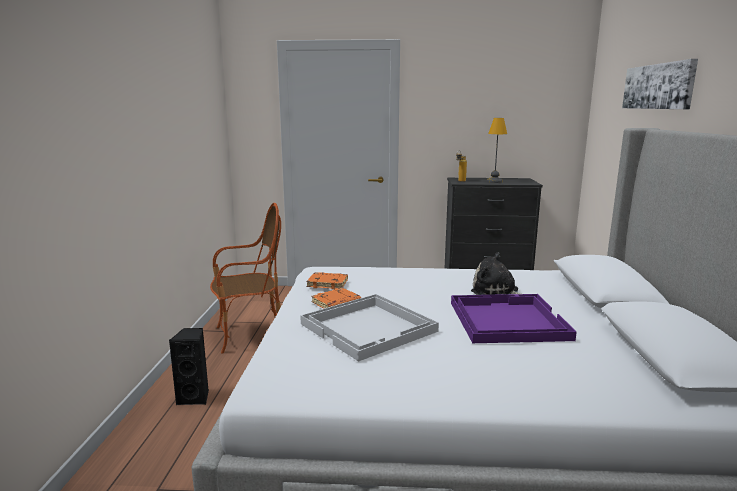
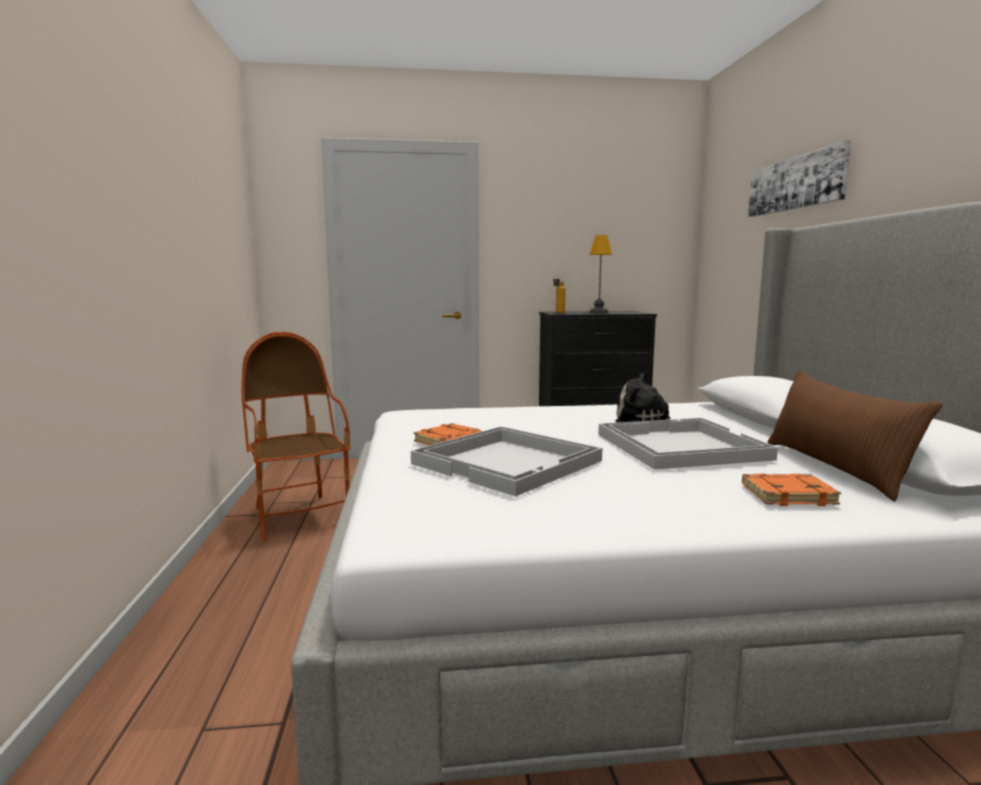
camera: 10 degrees left, 5 degrees down
(195, 397) = (236, 598): black speaker -> none
(250, 335) = (300, 517): armchair -> armchair turned 90 degrees counterclockwise
(328, 283) = (427, 423): orange book -> orange book (788, 495)
(506, 320) = (678, 446): purple tray -> white tray
(619, 352) = (834, 468): none -> brown pillow

